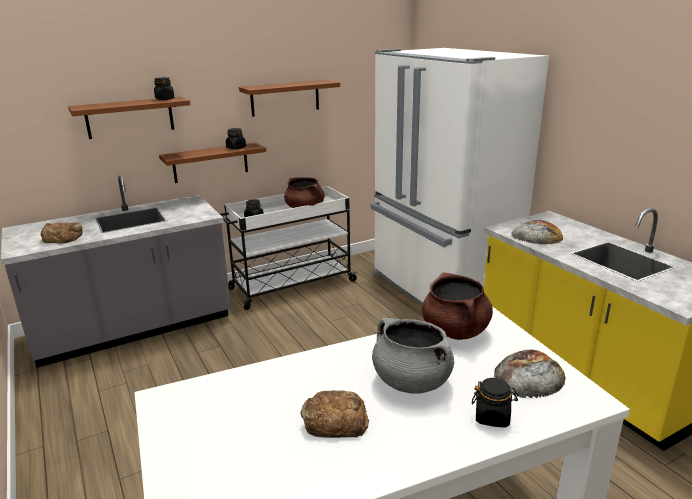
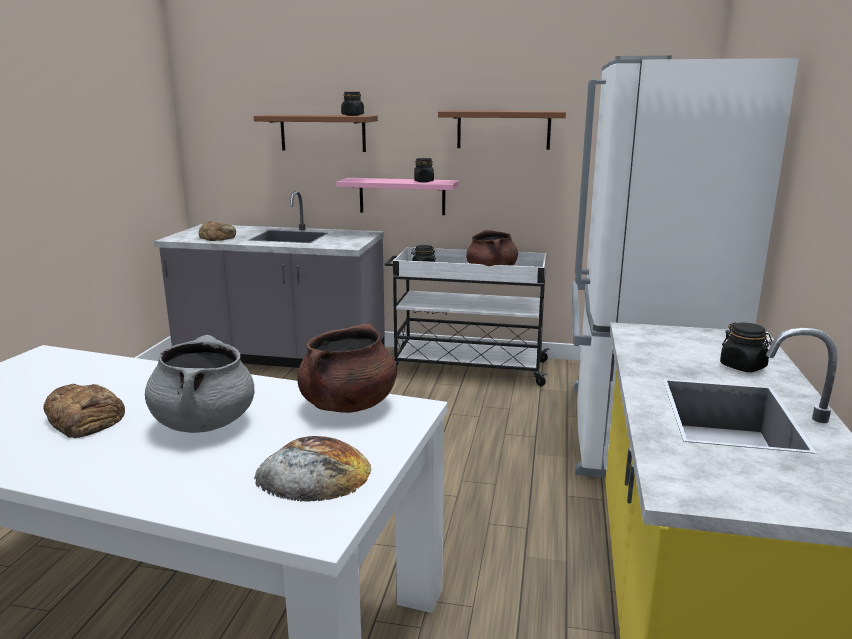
camera: 40 degrees right, 5 degrees down
(210, 162) = (402, 196): brown shelf -> pink shelf
(492, 417) = (188, 484): black jar -> black jar (743, 366)
(537, 236) = (664, 349): bread -> none

